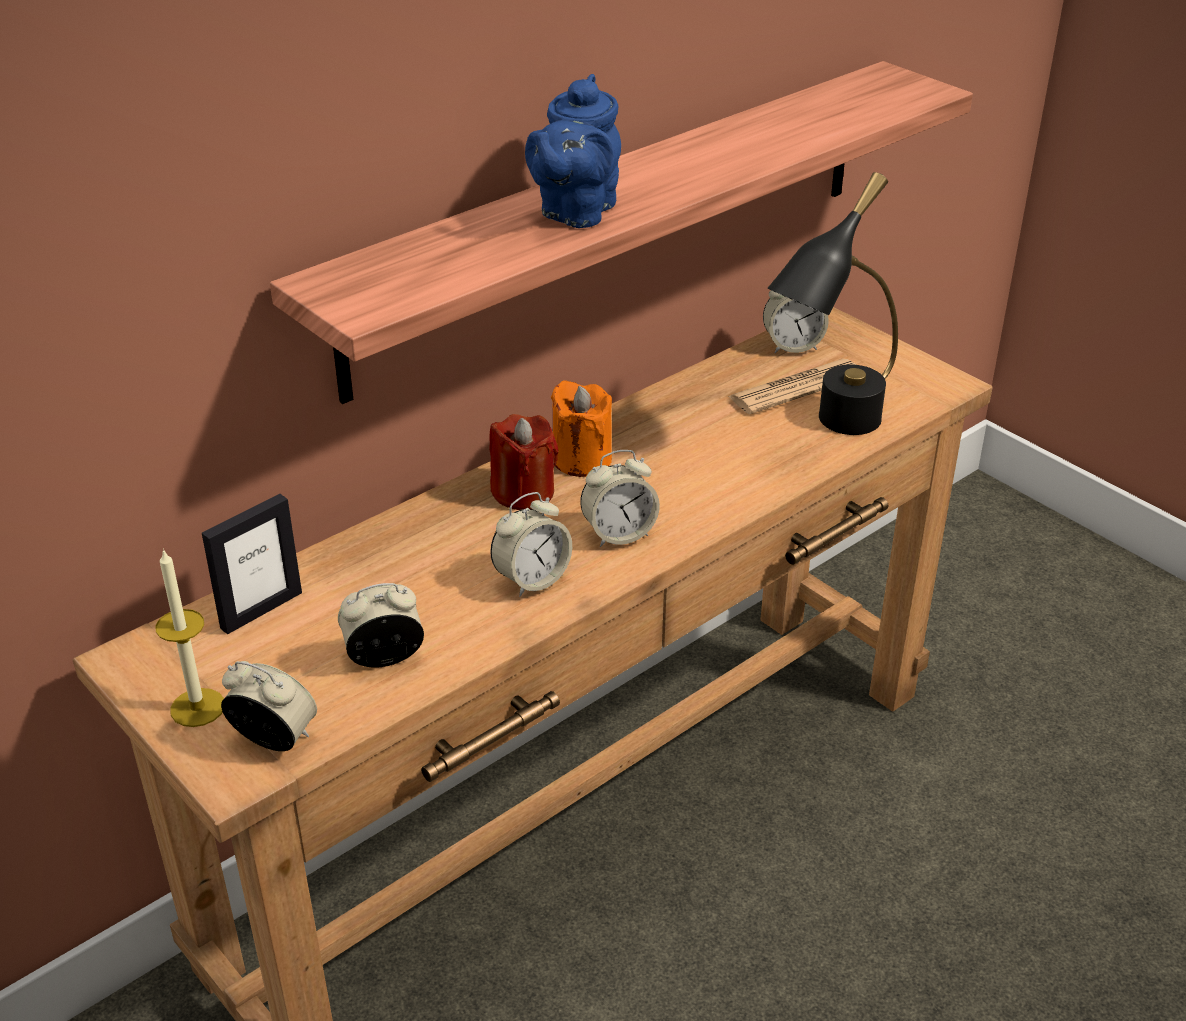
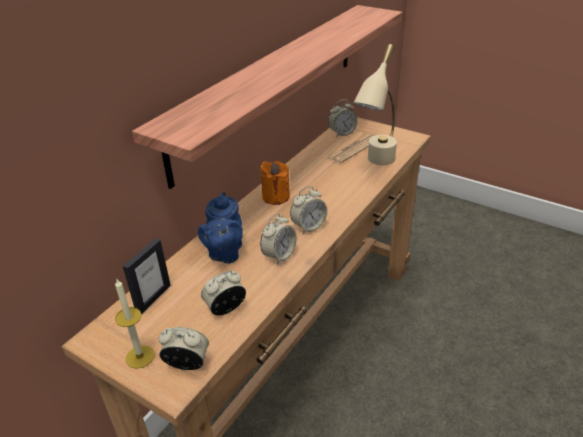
camera: 15 degrees left, 0 degrees up
(523, 492) = (256, 216): red candle -> none
(575, 212) = (265, 78): blue teapot -> blue teapot (224, 253)
(830, 430) = (376, 164): black table lamp -> beige table lamp

